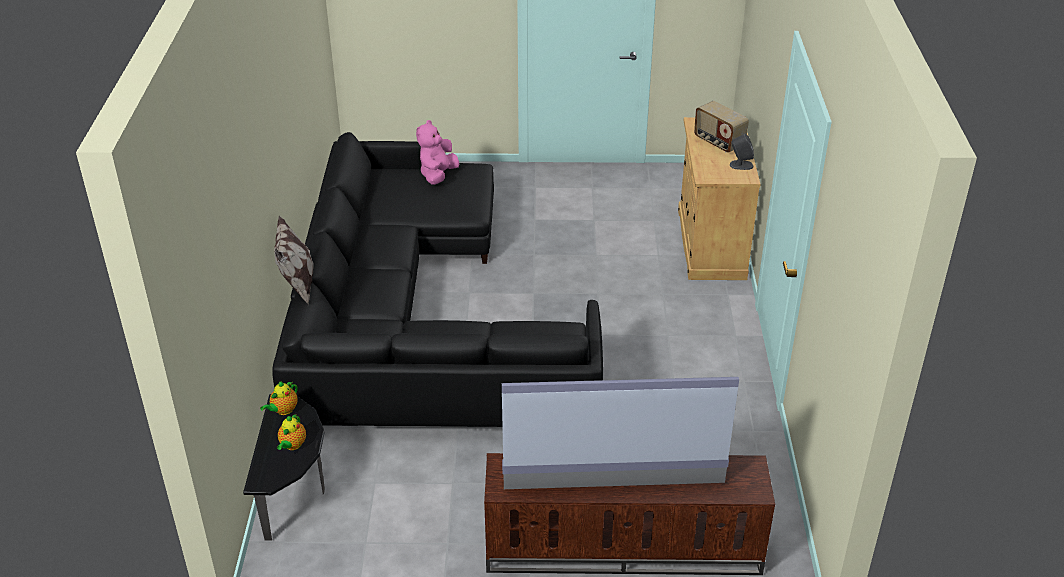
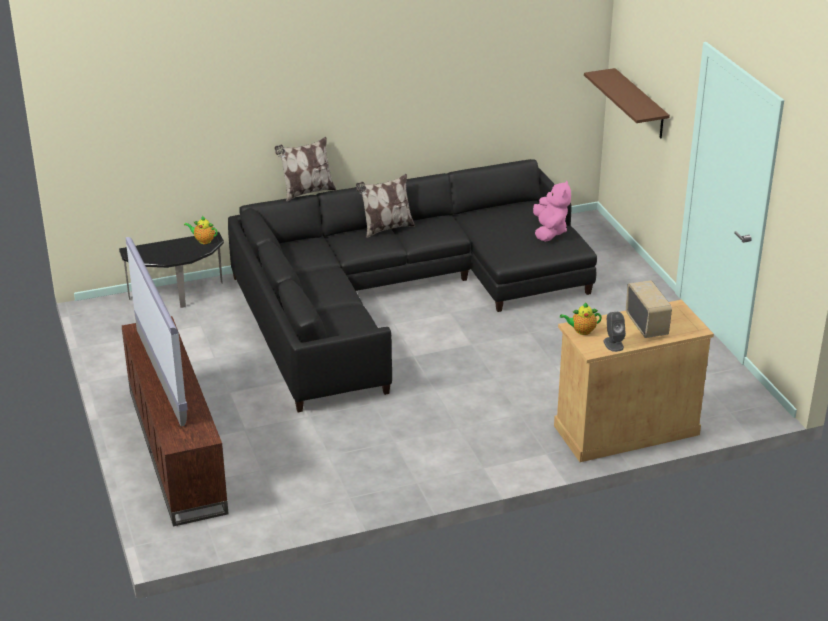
camera: 70 degrees right, 5 degrees down
(292, 446) = (169, 253): teapot -> teapot (581, 331)
(356, 269) = (386, 228): none -> pillow
(408, 21) = (640, 104): none -> brown shelf
(438, 175) = (549, 232): pink plush toy -> pink plush toy turned 90 degrees clockwise
(718, 142) = (647, 325): radio -> radio turned 135 degrees clockwise

